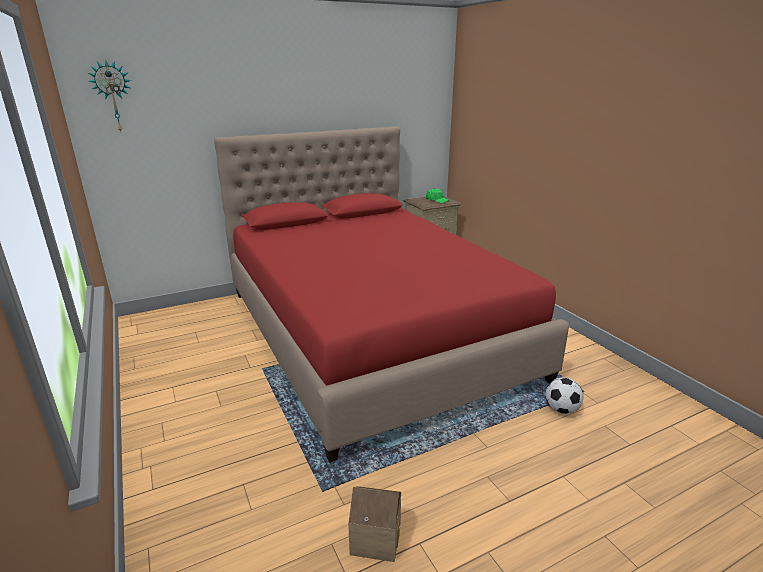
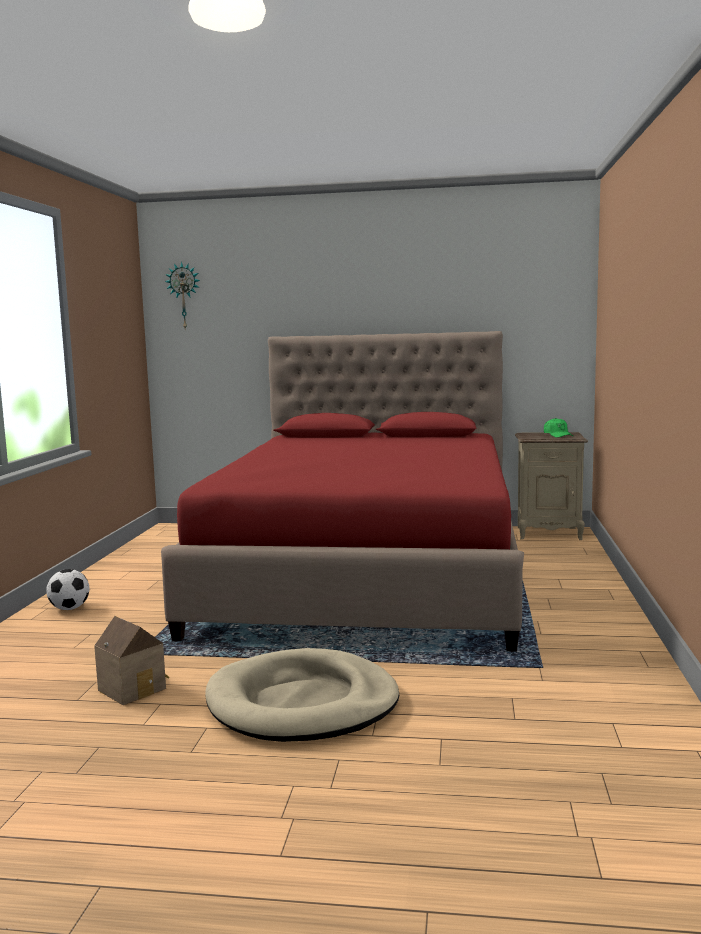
camera: 35 degrees right, 15 degrees down
(511, 490) = (302, 703): none -> beige dog bed
(561, 409) = (479, 672): football -> football (69, 608)

